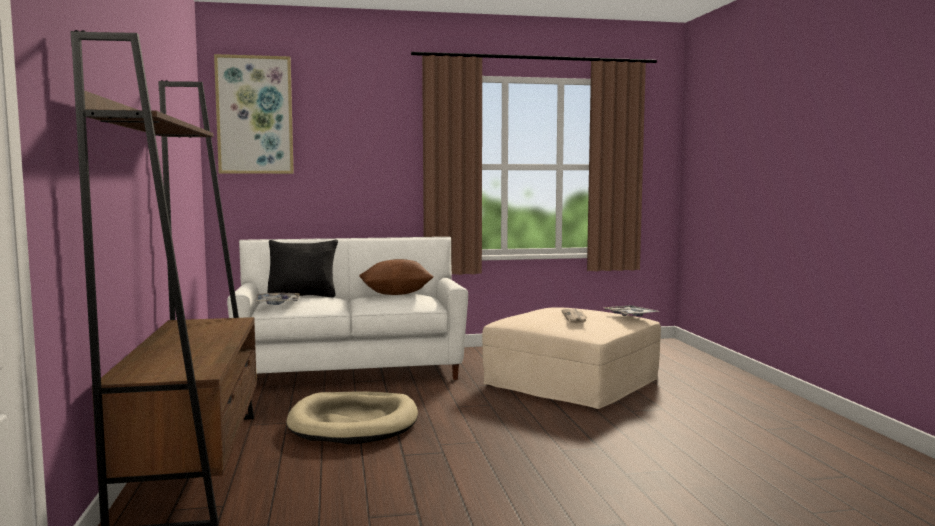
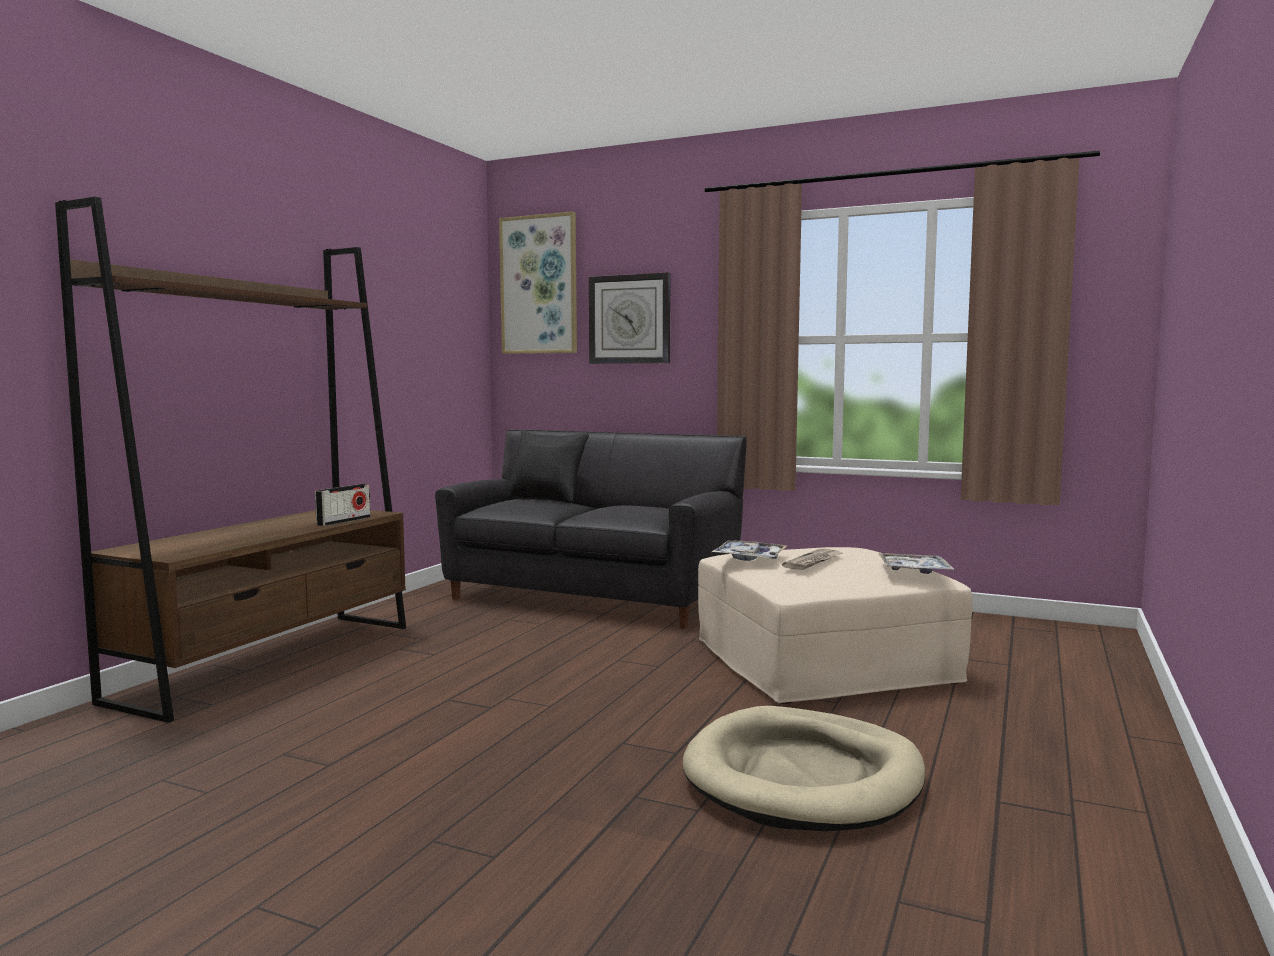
camera: 35 degrees right, 0 degrees up
(234, 329) = (344, 521): none -> radio
(277, 303) = (495, 503): tray -> tray (749, 558)
(342, 147) = (630, 319): none -> wall clock
(352, 371) = (592, 597): white sofa -> black sofa
(354, 423) = (476, 654): beige dog bed -> beige dog bed (804, 777)
(396, 294) = (644, 506): brown pillow -> none

